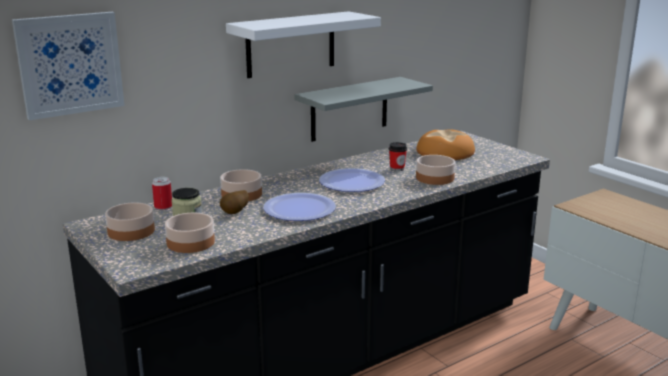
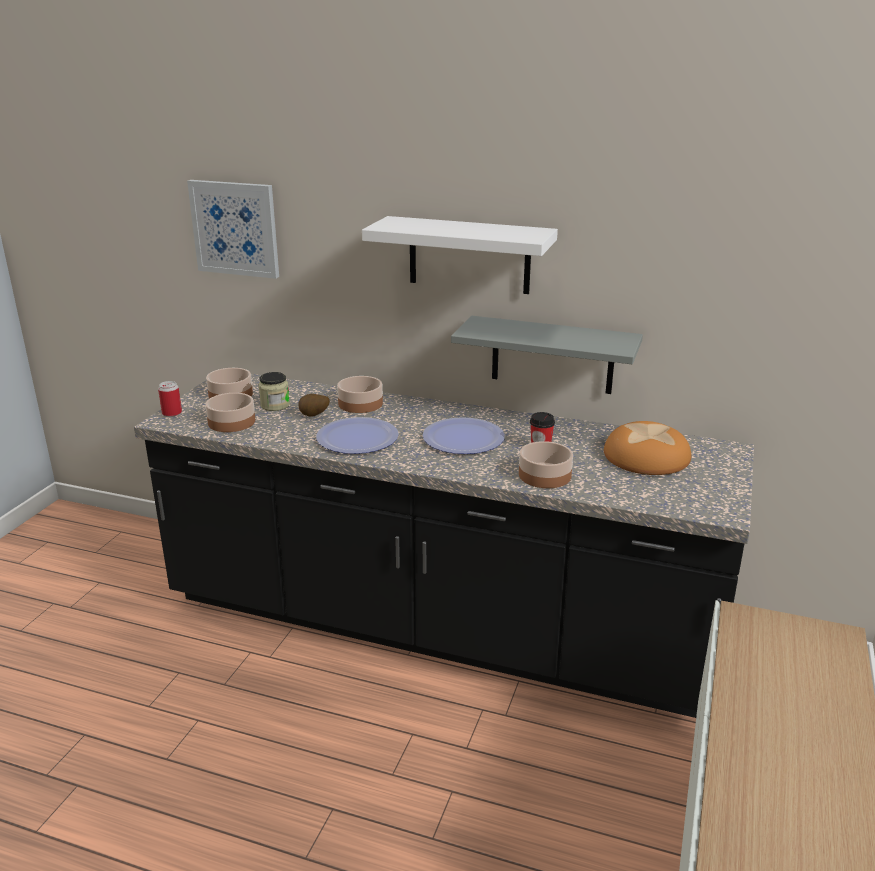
camera: 55 degrees right, 5 degrees up
(163, 207) = (293, 387): can -> can (172, 413)

